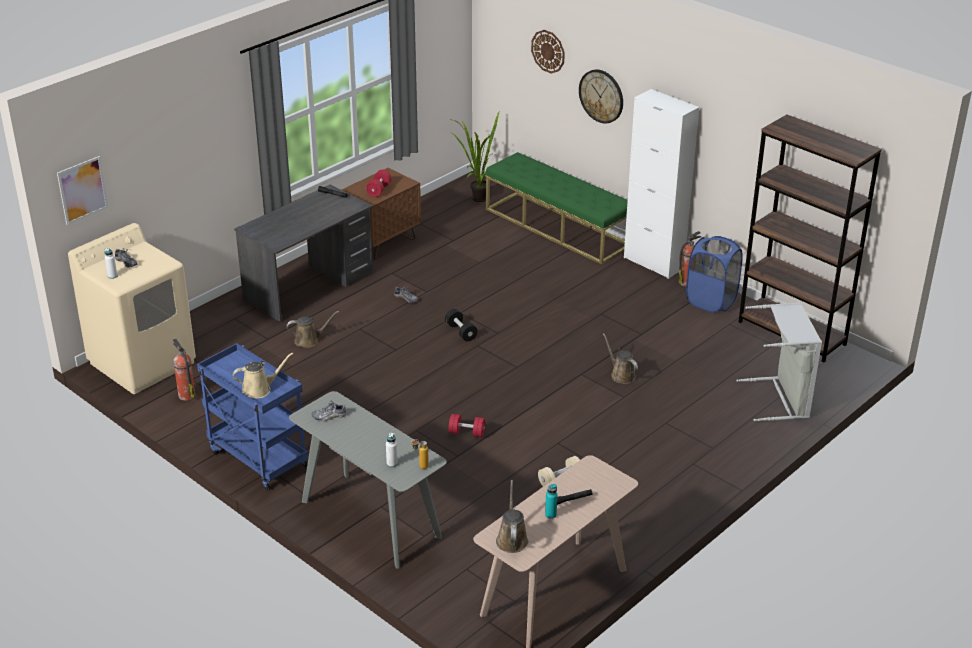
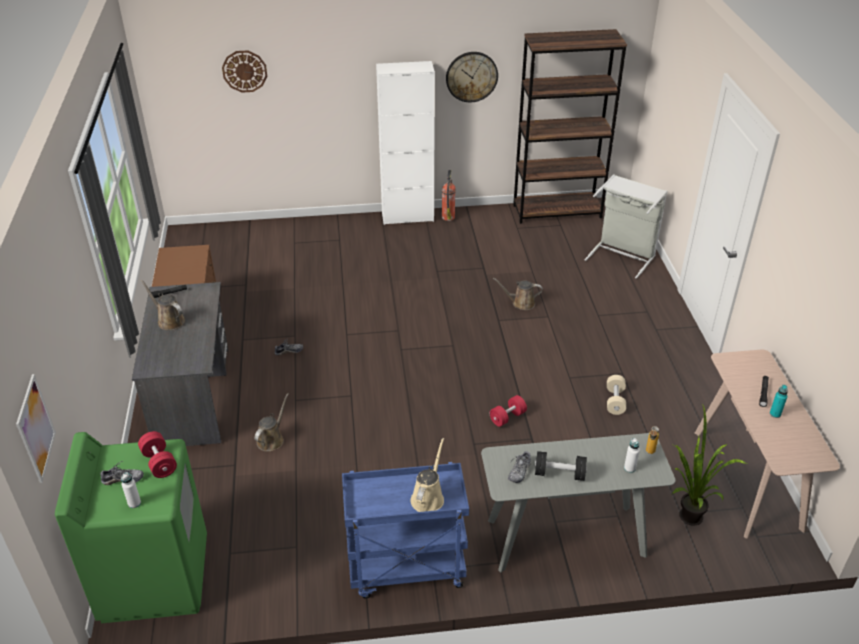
camera: 50 degrees left, 5 degrees up
(143, 362) = (155, 577): beige washing machine -> green washing machine
(186, 395) = (249, 570): fire extinguisher -> none
(379, 190) = (186, 270): red dumbbell -> red dumbbell (159, 462)
(461, 332) = (372, 348): black dumbbell -> black dumbbell (559, 473)
(476, 197) = (206, 243): potted plant -> potted plant (685, 519)
(511, 539) = (792, 451): brown watering can -> brown watering can (169, 320)
(558, 227) = (304, 230): green bench -> none
(601, 96) = (317, 91): wall clock -> wall clock (471, 76)
(711, 301) = (483, 220): blue laundry basket -> none

